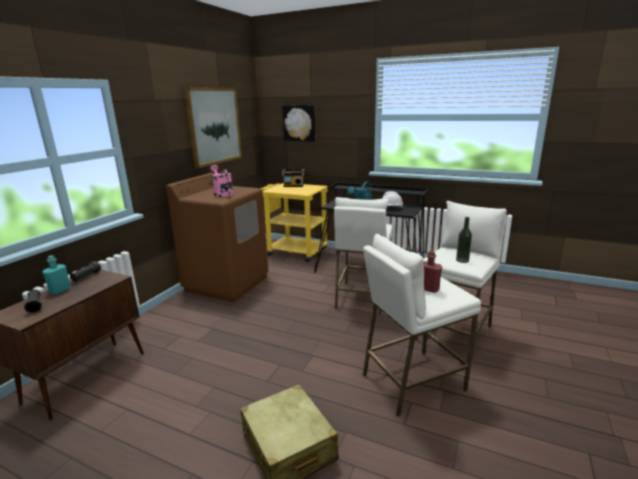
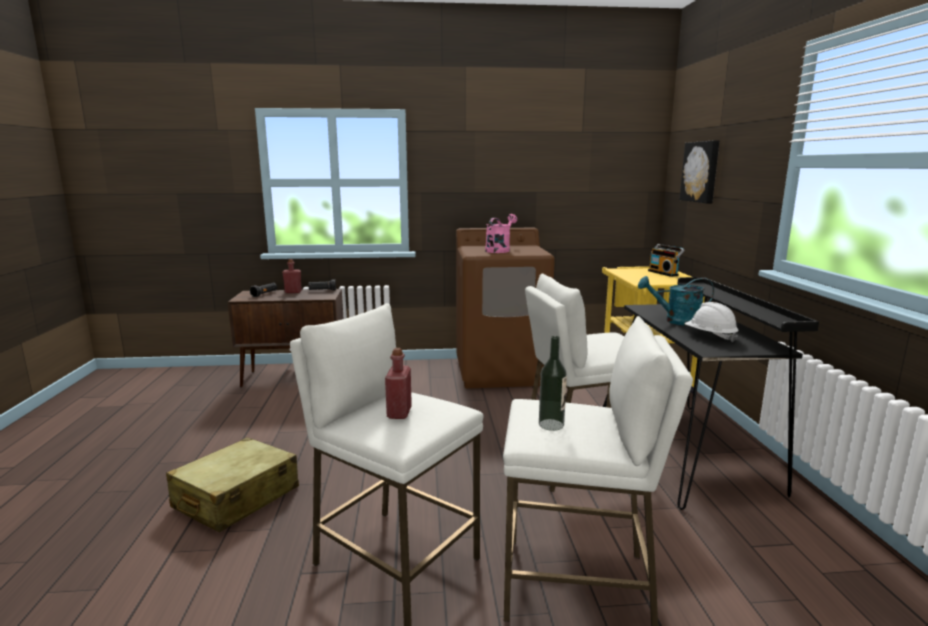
camera: 60 degrees right, 5 degrees down
(60, 290) = (293, 292): turquoise bottle -> red bottle
(214, 126) = (560, 168): picture -> none

